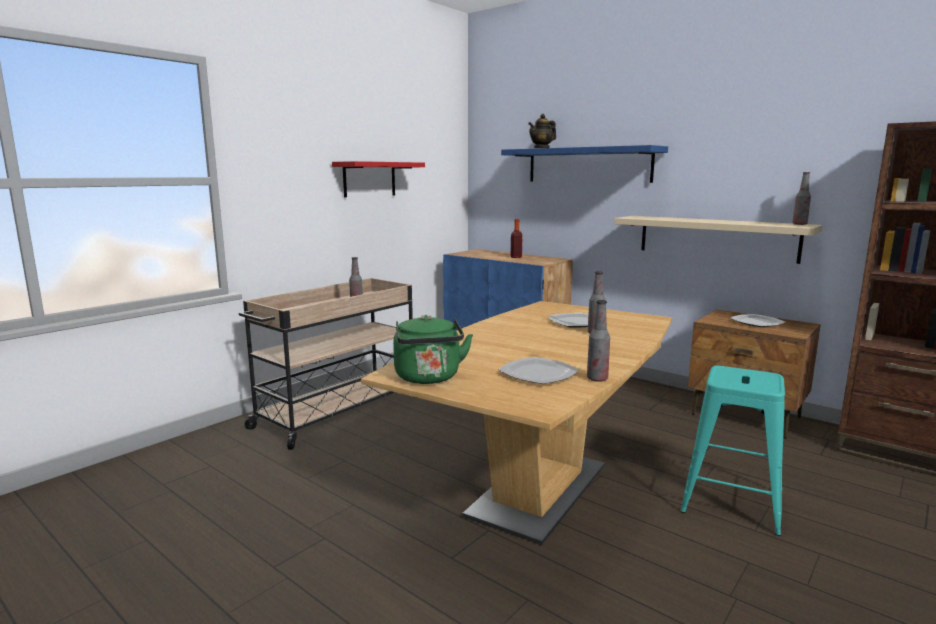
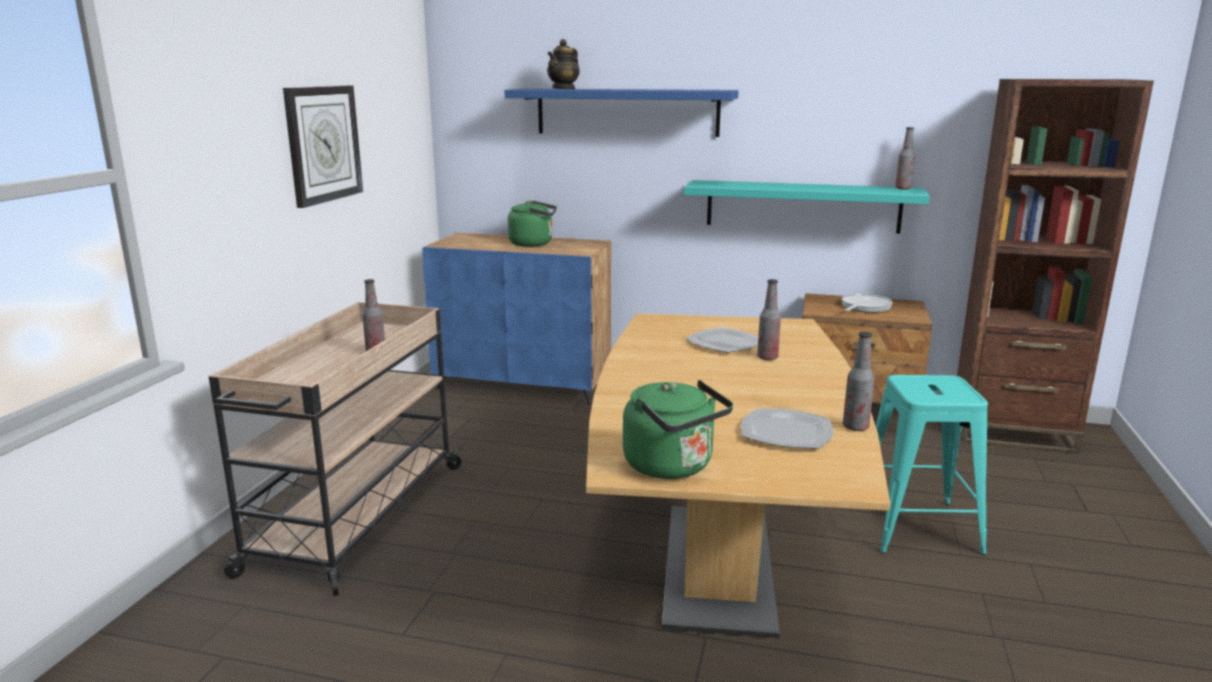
camera: 25 degrees left, 5 degrees up
(369, 179) = (323, 144): red shelf -> wall clock
(516, 257) = (534, 244): bottle -> green kettle
(716, 238) = (802, 206): beige shelf -> turquoise shelf
(756, 322) = (864, 307): plate -> frying pan

